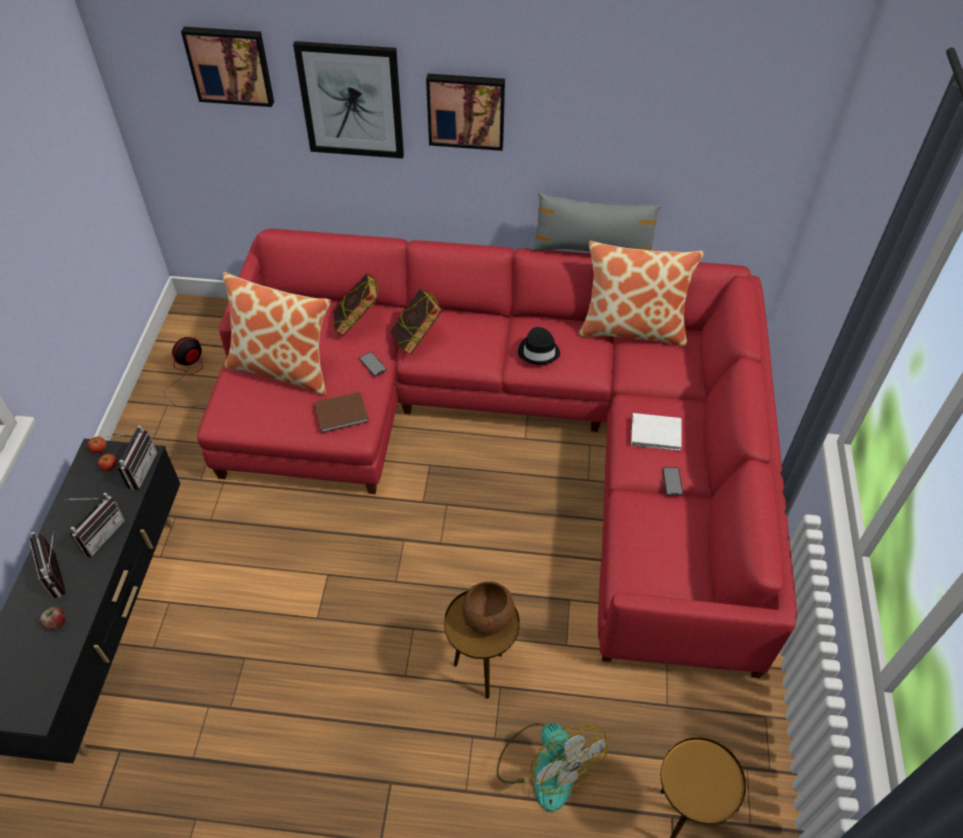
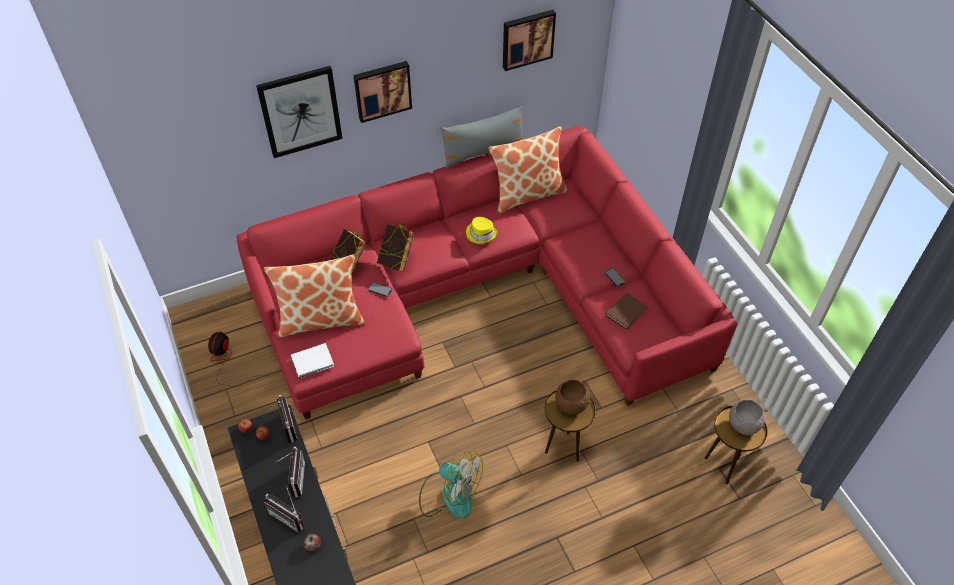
camera: 30 degrees left, 0 degrees up
(230, 65) = (207, 118): picture -> picture (527, 38)
(342, 414) = (385, 330): brown book -> brown book (627, 311)
(539, 351) = (481, 233): black hat -> yellow hat
(546, 765) = (636, 479): fan -> fan (449, 494)
(657, 434) = (587, 253): white book -> white book (314, 362)
(711, 776) = (743, 424): none -> grey bowl

